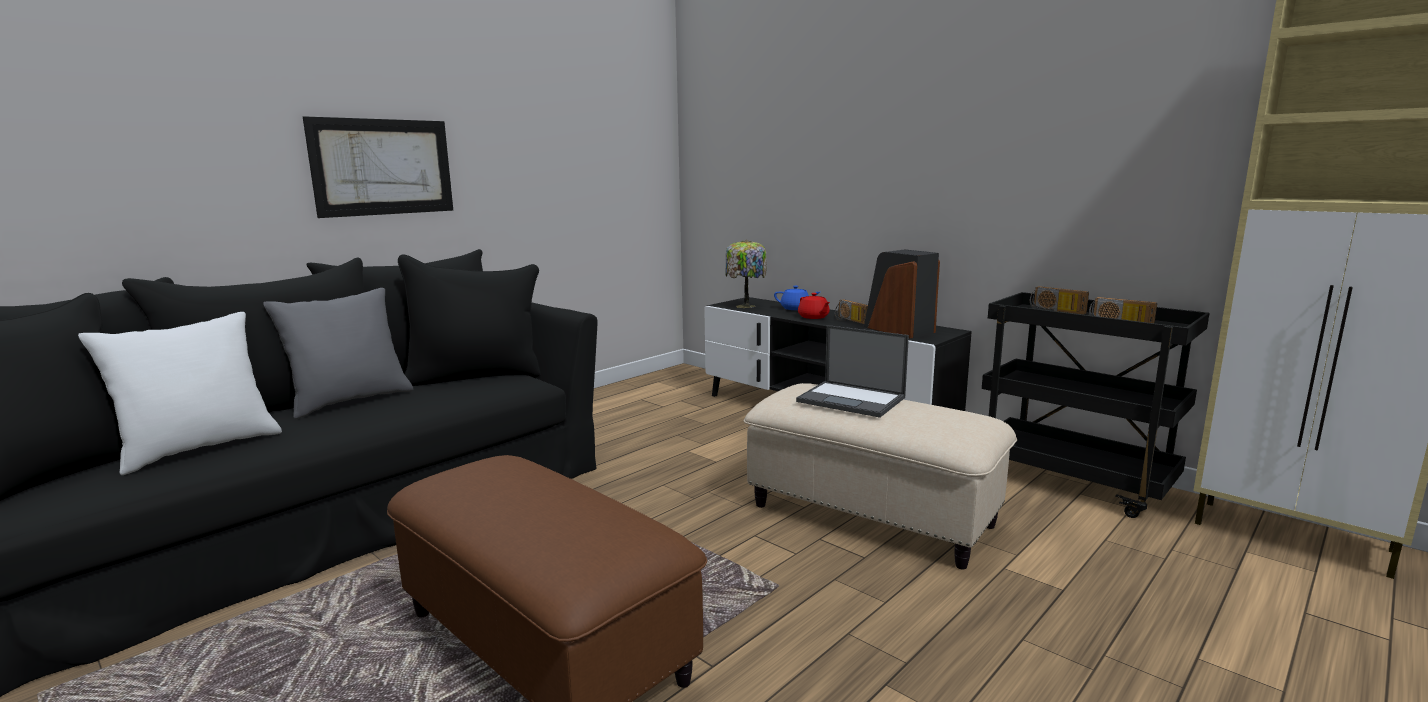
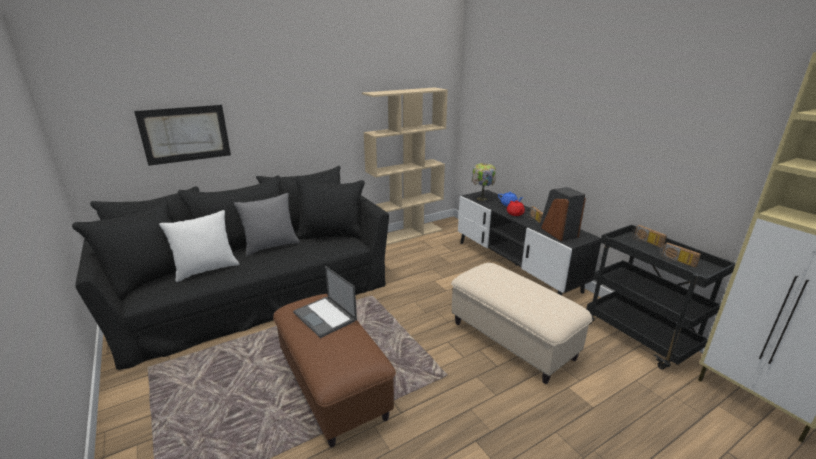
camera: 15 degrees right, 10 degrees up
(383, 167) = (294, 123): picture -> picture (185, 134)
(607, 394) = (406, 234): none -> beige bookcase
(852, 400) = (507, 283): laptop -> laptop (325, 316)

